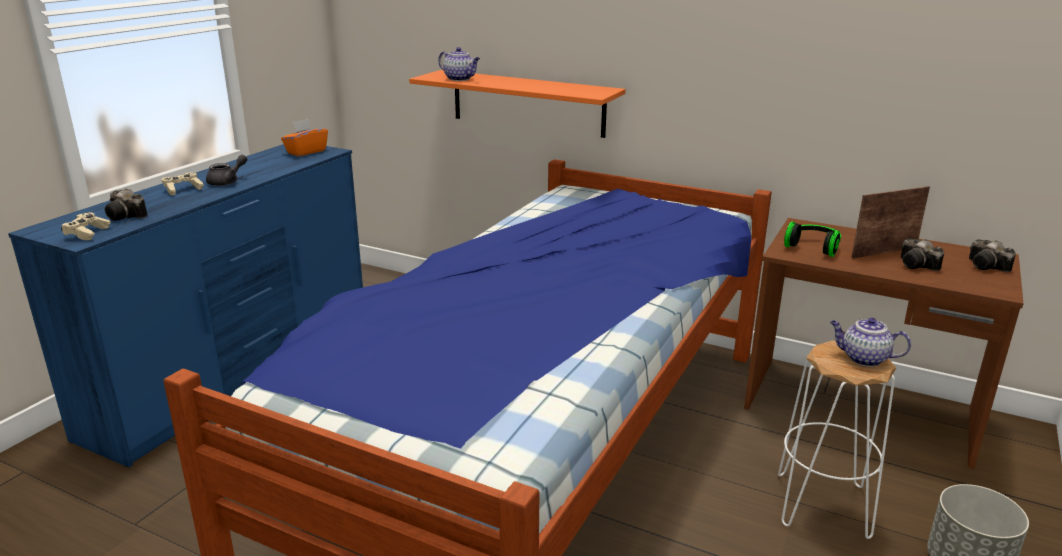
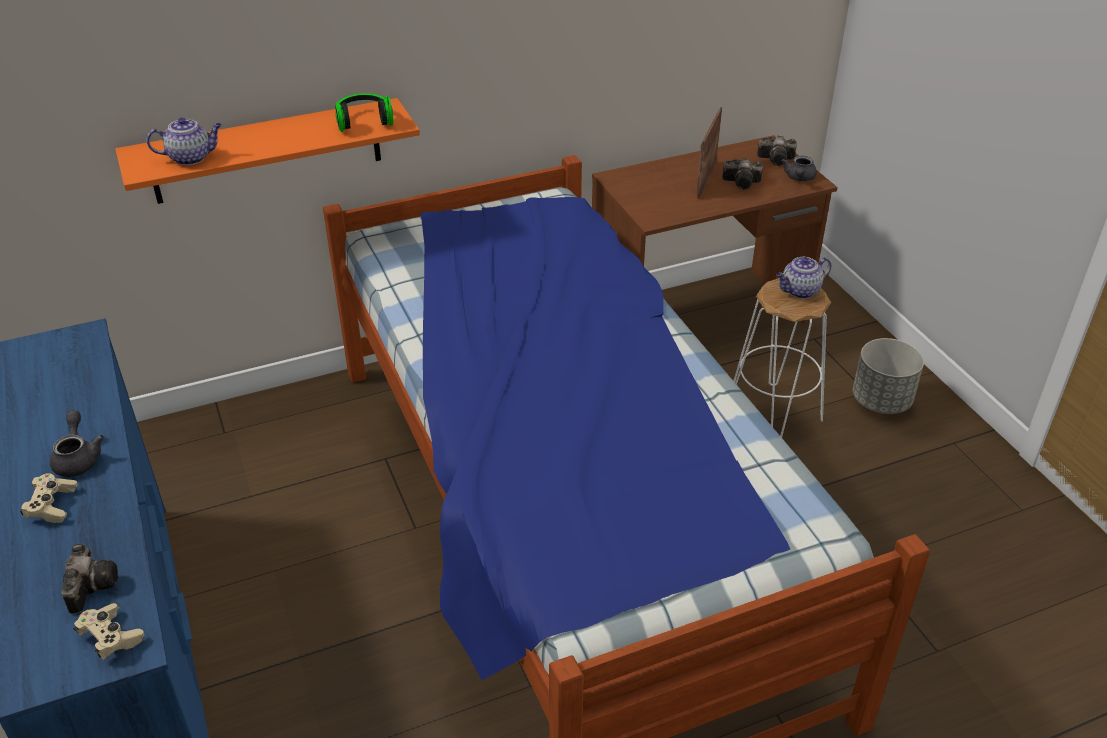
camera: 50 degrees left, 15 degrees up
(127, 216) = (91, 585): camera -> camera turned 75 degrees counterclockwise
(306, 152) = (54, 354): orange tissue box -> none
(813, 247) = (660, 200): headphones -> headphones (363, 121)
(987, 283) = (799, 178): none -> grey teapot

